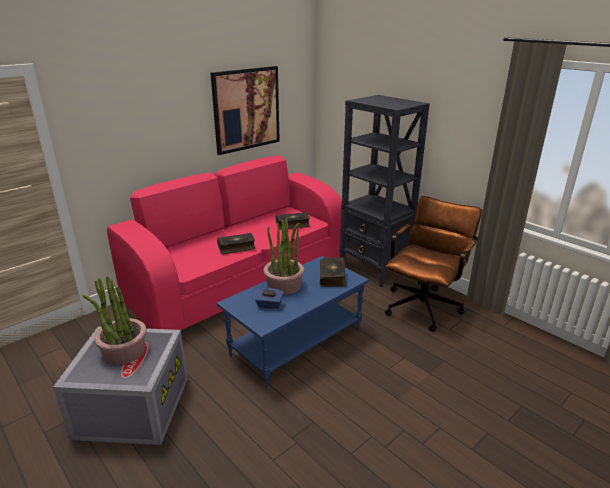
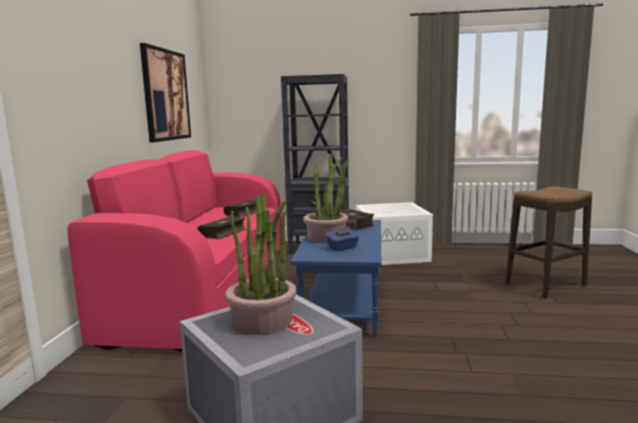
camera: 40 degrees left, 15 degrees down
(424, 304) = (392, 253): brown office chair -> white storage box
(503, 422) = (545, 285): none -> stool

